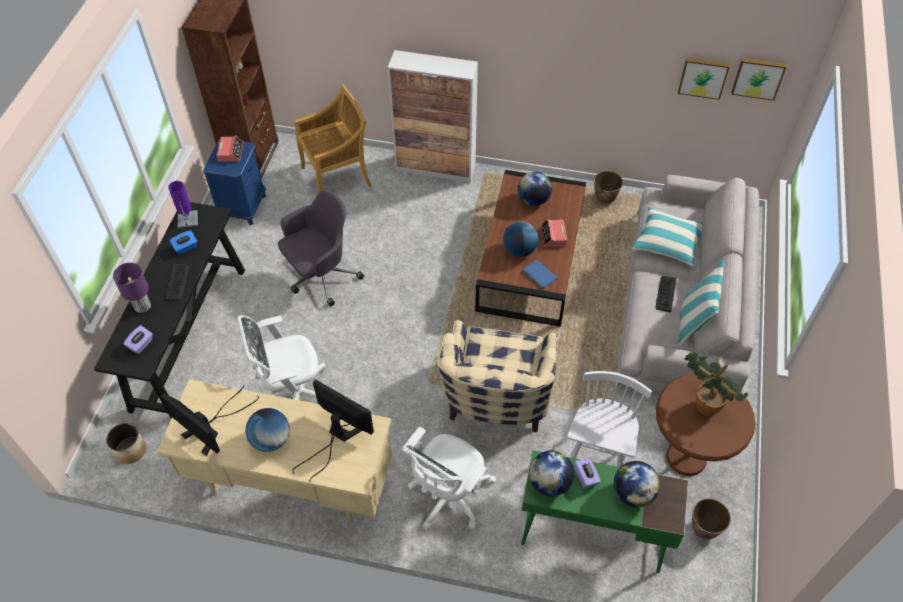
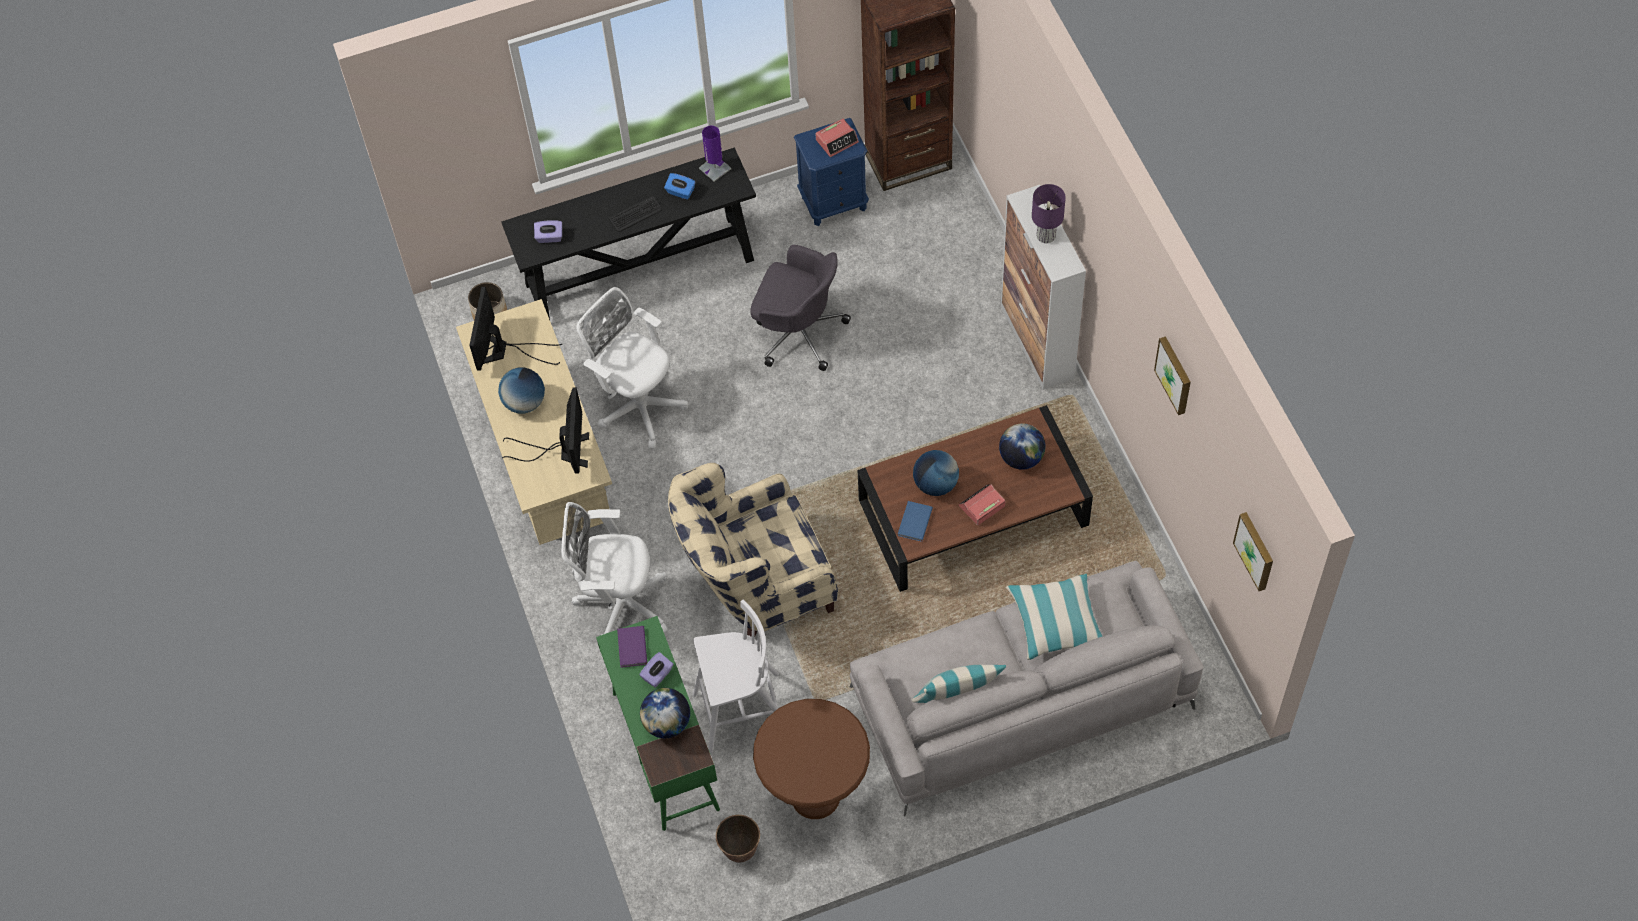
camera: 60 degrees right, 5 degrees up
(143, 306) = (590, 208): purple table lamp -> purple table lamp (1046, 236)
(337, 176) = (946, 257): beige chair -> none
(549, 483) = (631, 648): globe -> purple book
(605, 199) = (1129, 540): planter -> none
(665, 294) = (975, 654): keyboard -> none
(703, 77) = (1222, 497): picture -> picture (1175, 374)
(704, 402) = (824, 742): potted plant -> none

